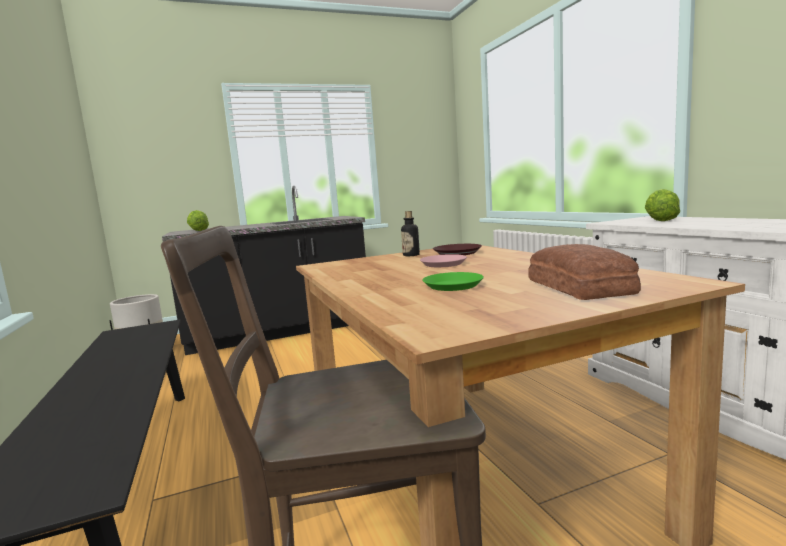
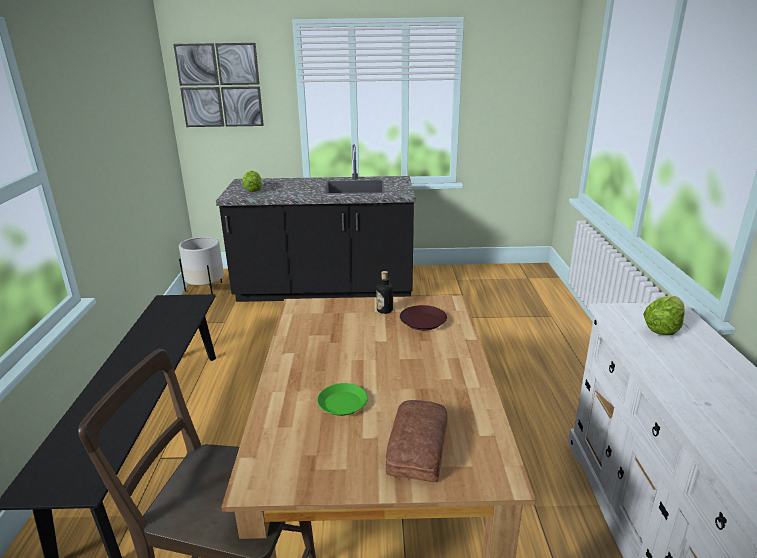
camera: 20 degrees right, 15 degrees up
(149, 143) = (220, 85): none -> picture
(443, 264) = (384, 347): pink plate -> none

